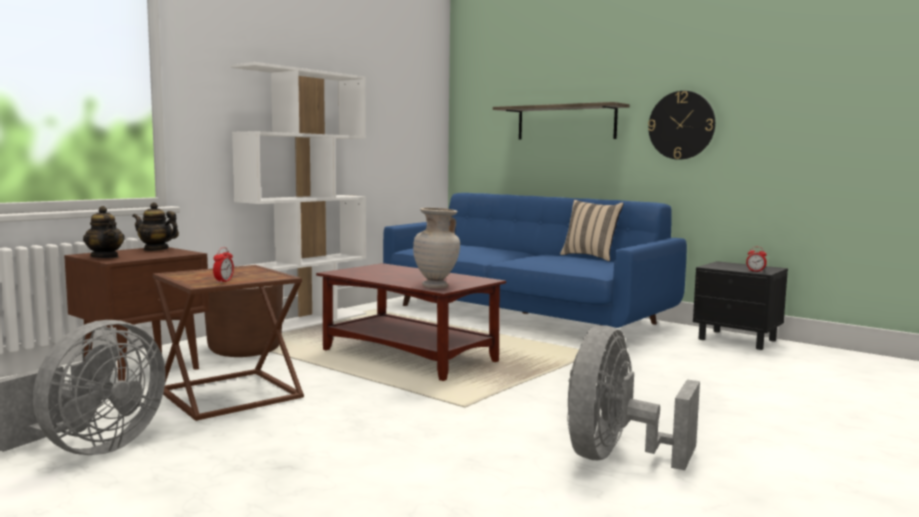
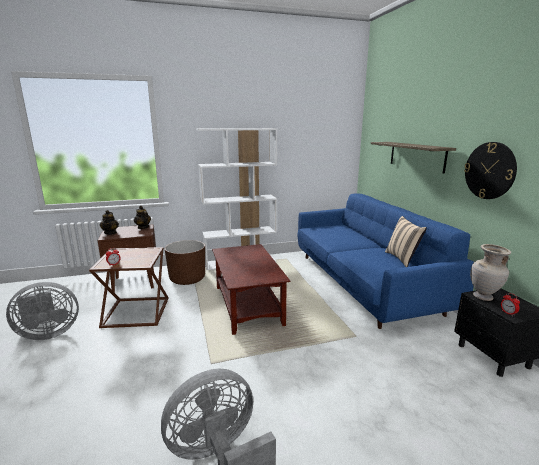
camera: 35 degrees right, 10 degrees up
(436, 286) = (238, 279): beige vase -> beige vase (483, 297)

